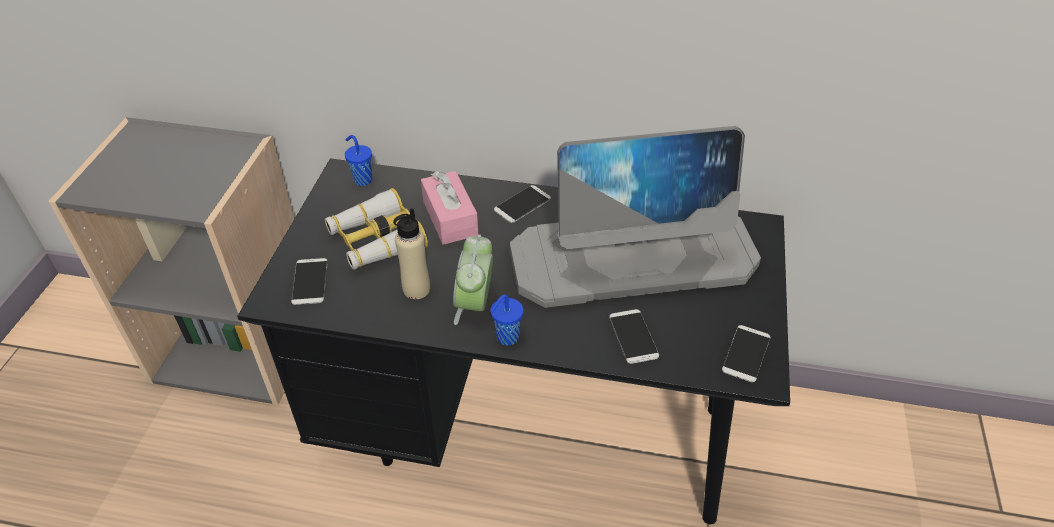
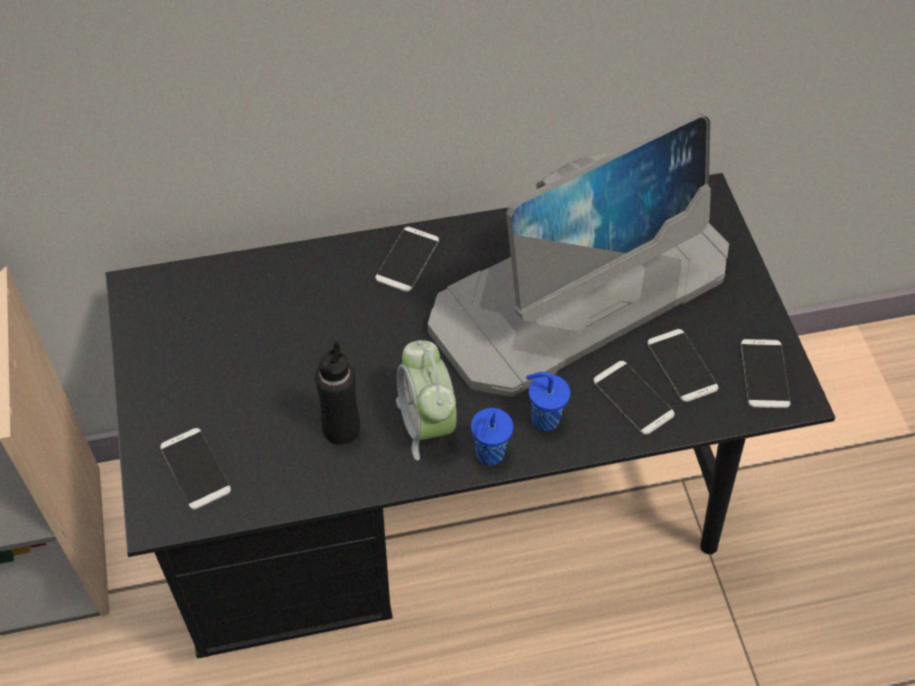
camera: 25 degrees left, 10 degrees up
(362, 180) = (172, 292): blue cup -> blue cup (543, 419)
(376, 240) = (247, 376): binoculars -> none
(416, 289) = (341, 429): beige bottle -> black bottle
(450, 218) = (325, 311): pink tissue box -> none
(683, 328) = (682, 366): none -> phone

